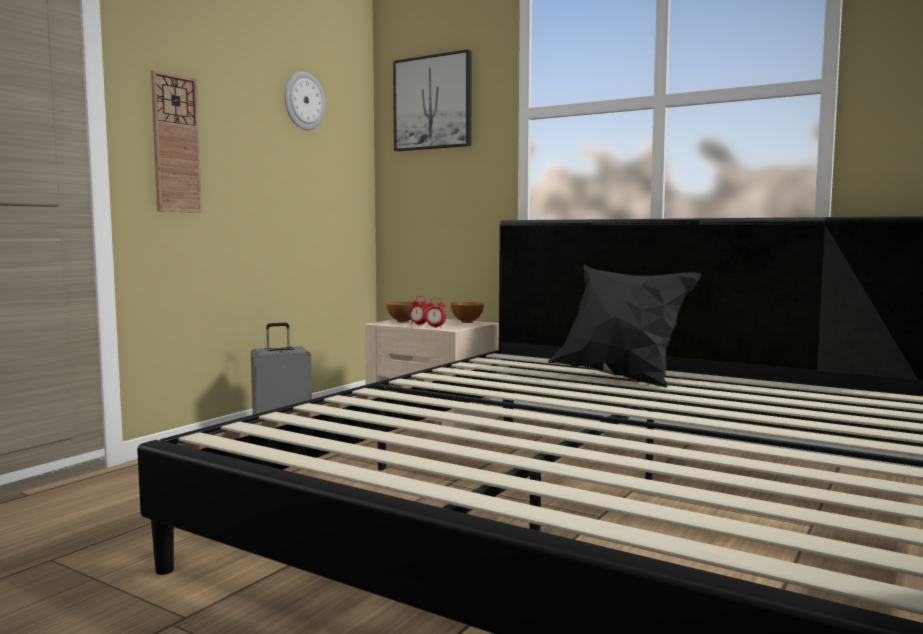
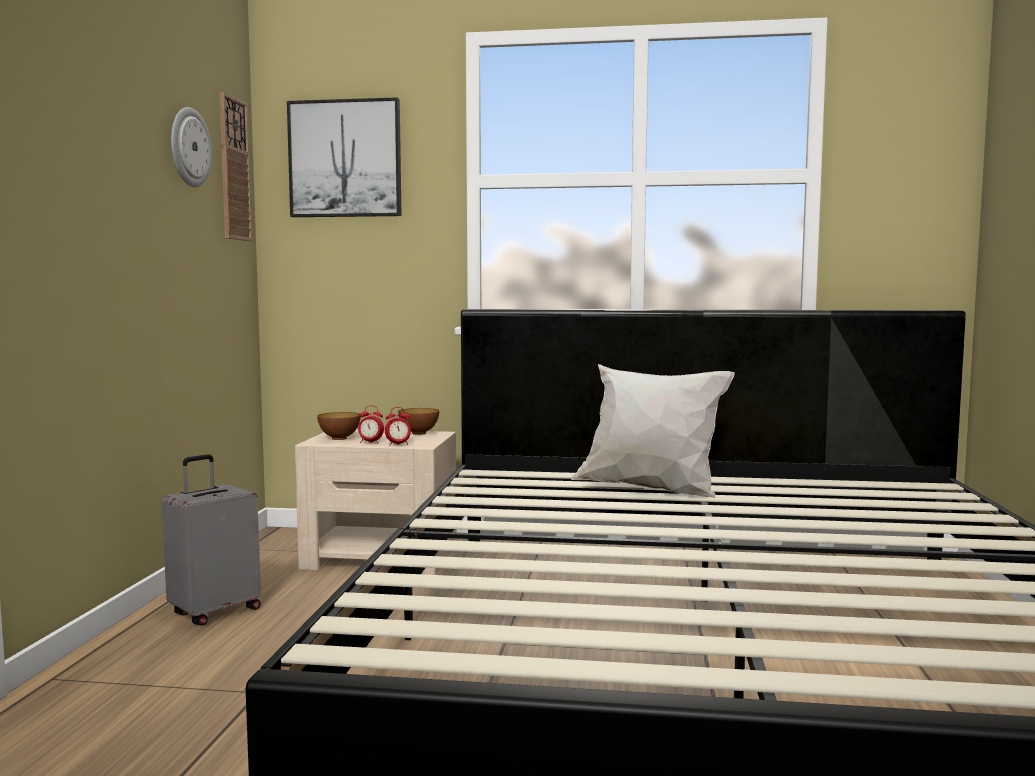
camera: 25 degrees left, 0 degrees up
(176, 144) = (55, 205): wall clock -> wall clock (234, 169)
(619, 378) = (652, 491): black pillow -> white pillow

